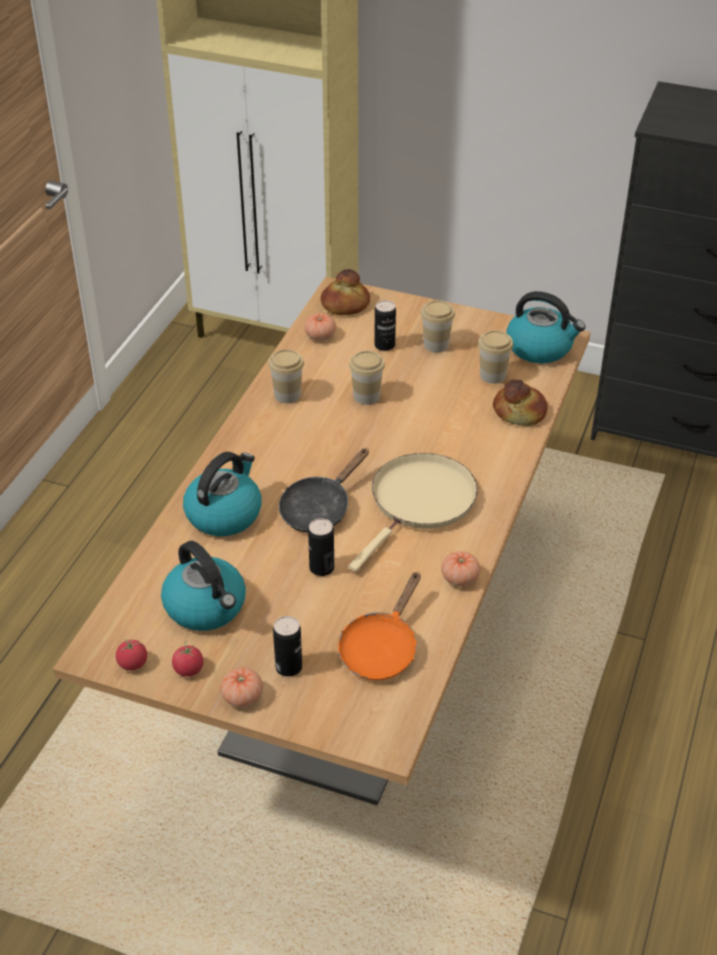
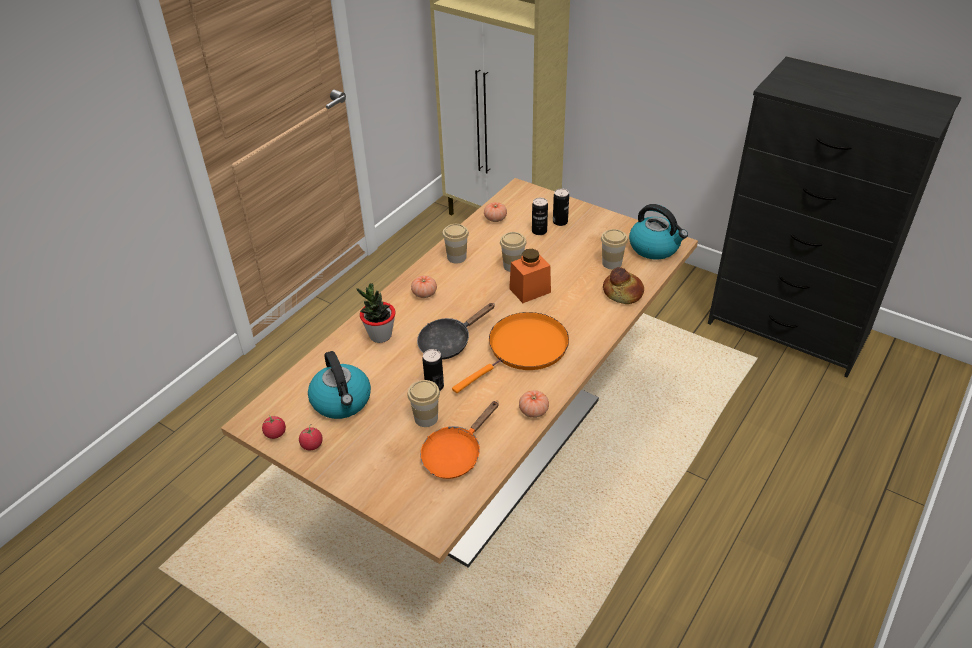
camera: 15 degrees right, 0 degrees up
(224, 513) = (380, 335): kettle -> potted plant
(242, 697) = (341, 472): tomato -> tomato (424, 293)
(288, 667) = (383, 456): can -> can (560, 222)
(345, 305) = (521, 199): bread -> none
(400, 425) = (530, 290): none -> orange jar
(420, 502) = (524, 349): beige frying pan -> orange frying pan
(436, 344) = (577, 235): cup -> cup (426, 418)

